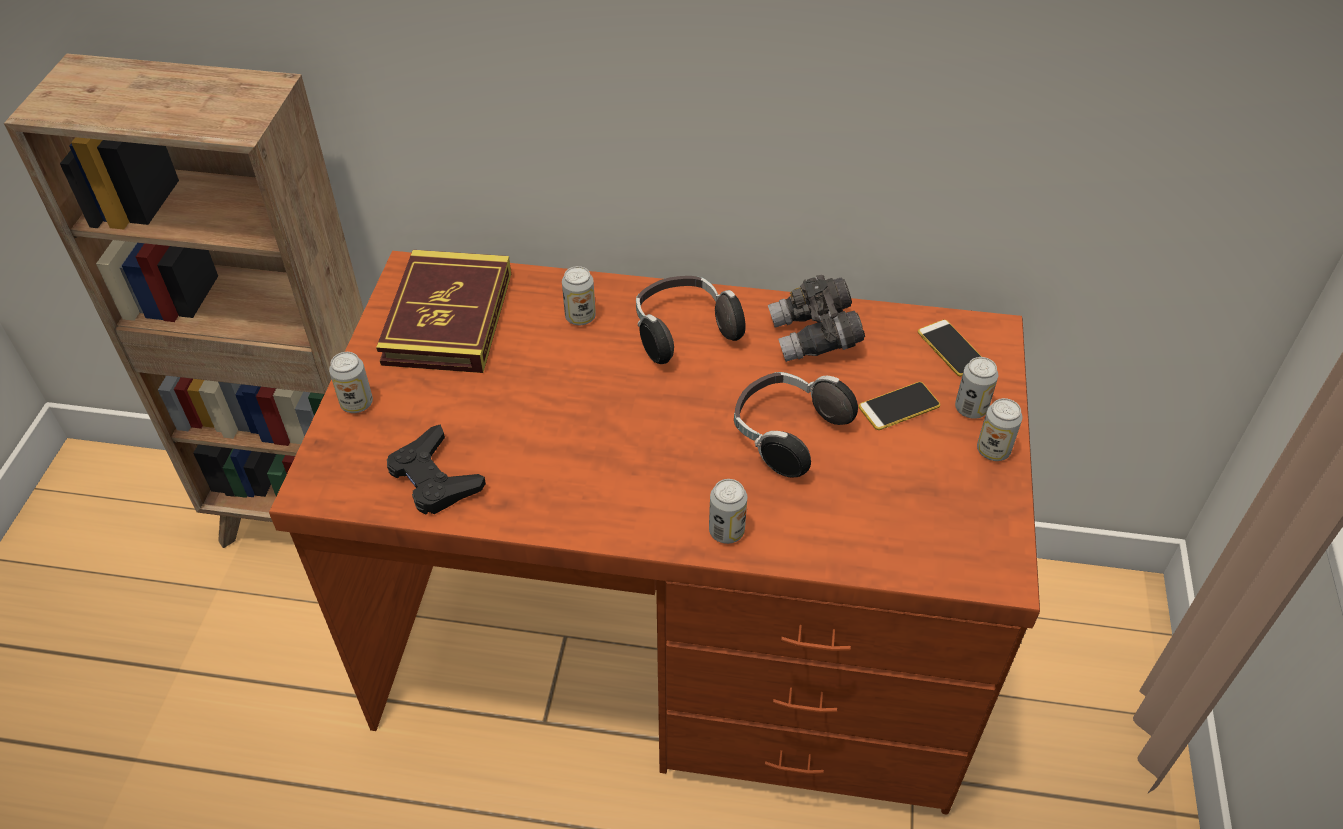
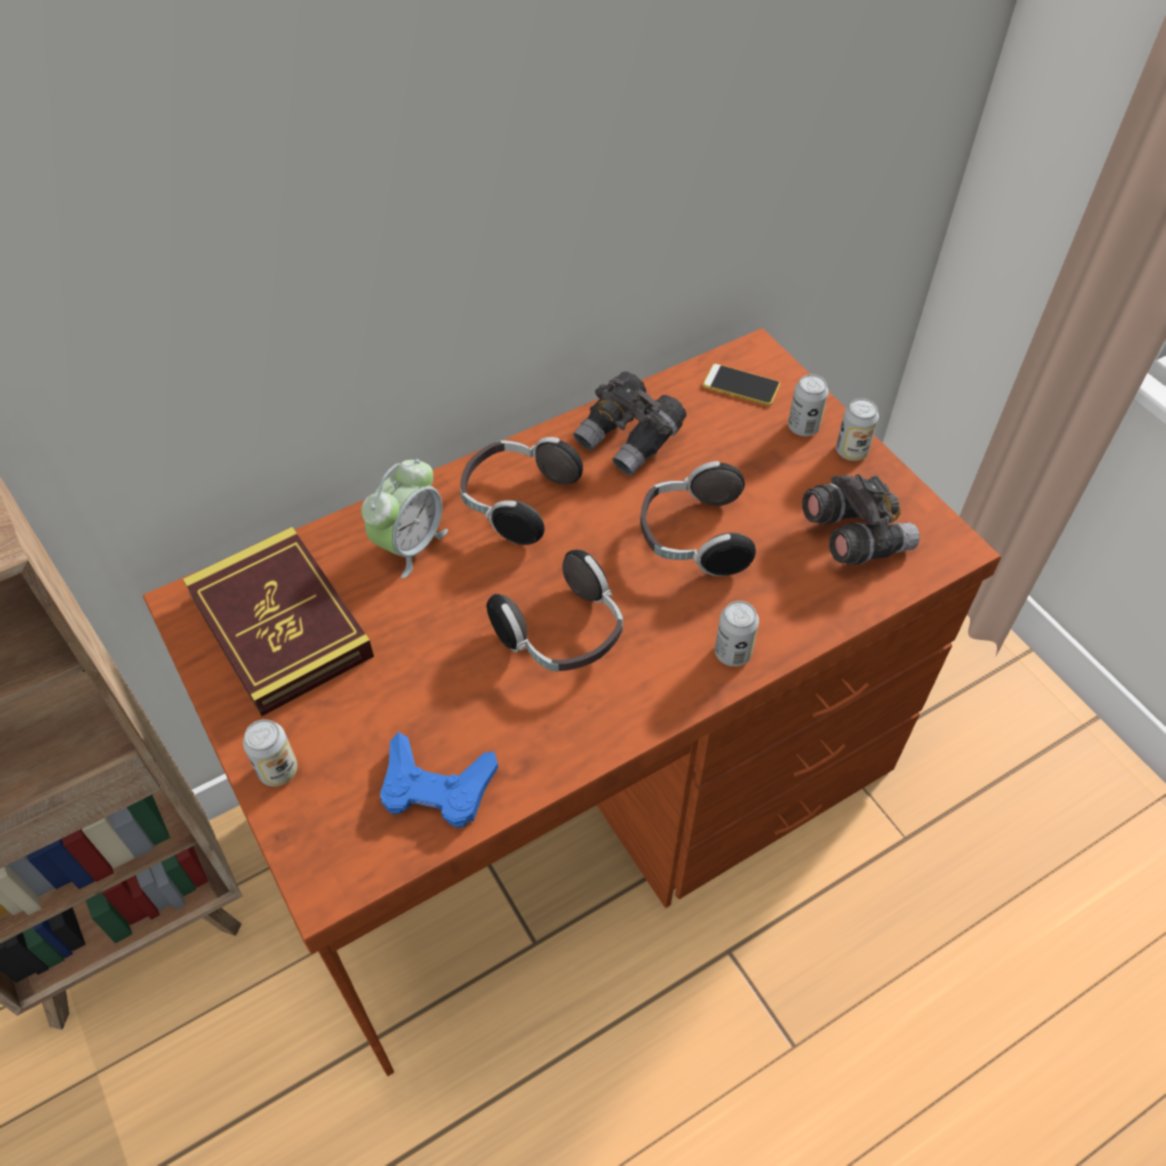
camera: 40 degrees left, 5 degrees up
(434, 478) = (436, 787): black game controller -> blue game controller
(580, 317) = (410, 545): can -> alarm clock
(618, 439) = (563, 634): none -> headphones
(899, 406) = (752, 459): phone -> none
(920, 513) = (854, 536): none -> grey binoculars

